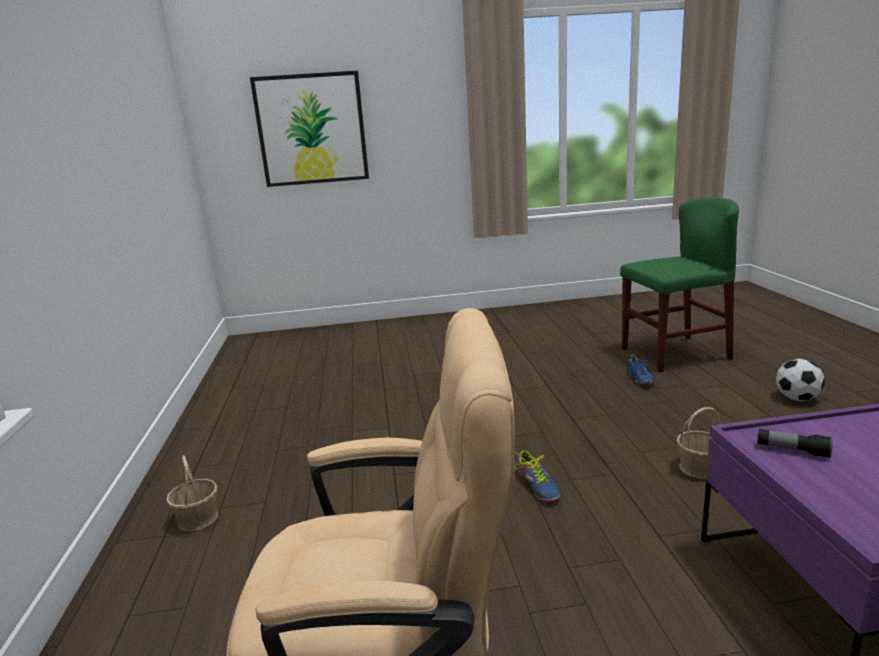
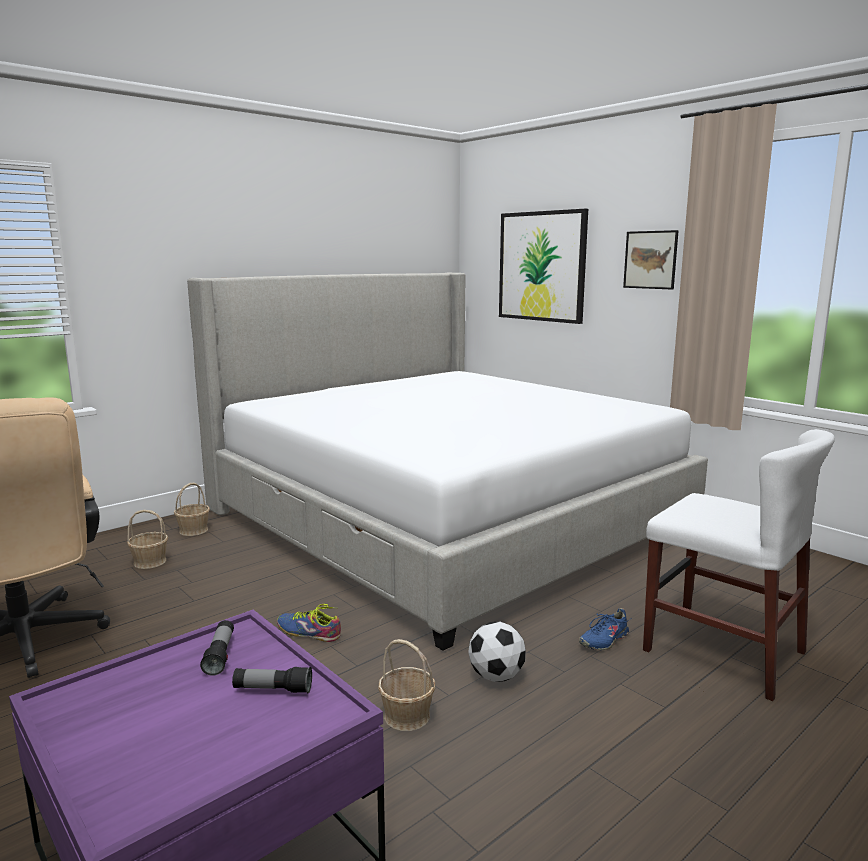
camera: 55 degrees right, 5 degrees down
(250, 566) = (150, 562): none -> basket
(382, 378) = (445, 517): none -> bed
(428, 114) = (650, 260): none -> picture
(538, 485) = (308, 632): shoe -> shoe turned 75 degrees clockwise
(674, 353) = (723, 651): green chair -> white chair
(797, 398) = (694, 777): football -> football (496, 676)
(855, 435) = (273, 689): none -> flashlight

